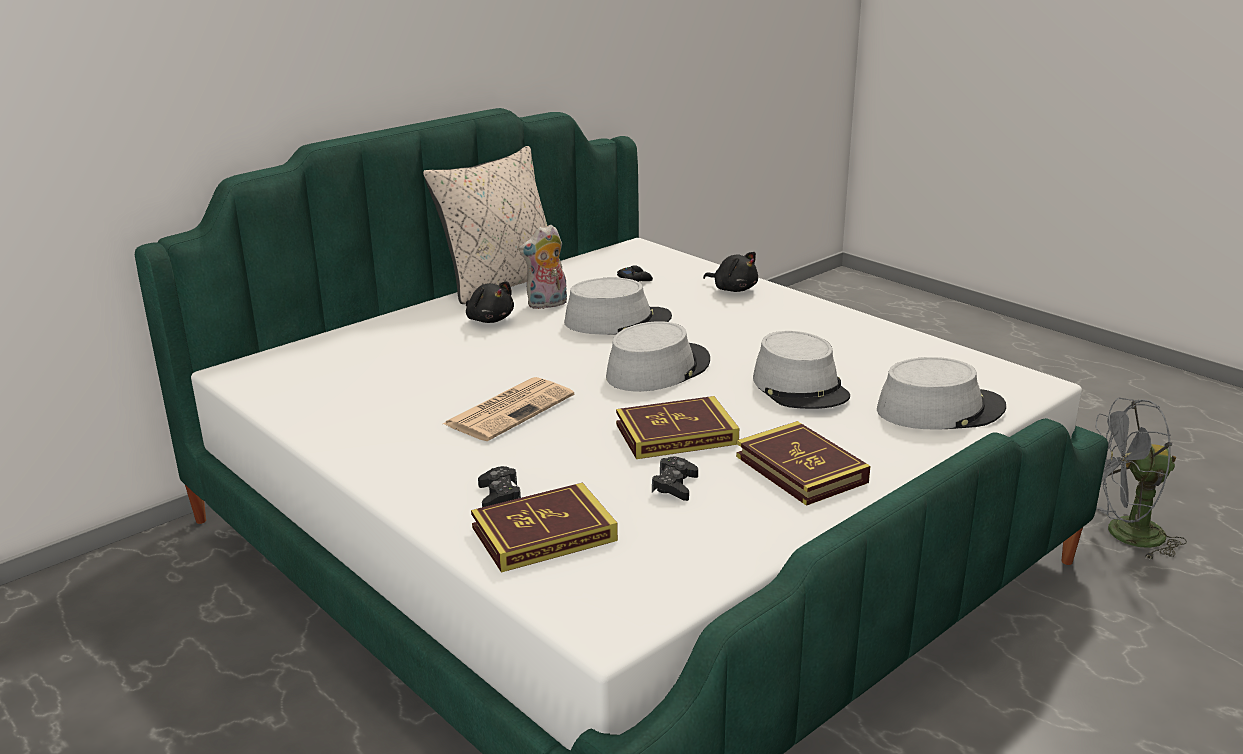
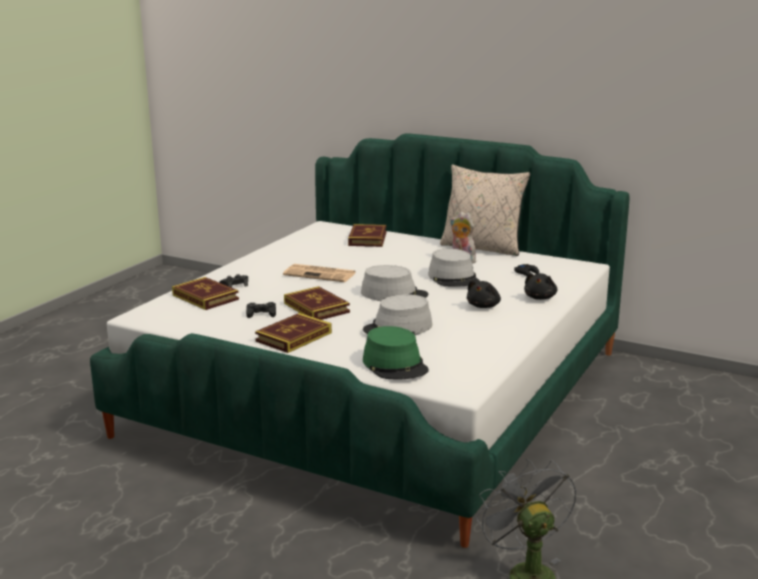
camera: 70 degrees right, 5 degrees down
(362, 348) = (367, 239): none -> book
(489, 319) = (427, 253): black plush toy -> black plush toy (484, 306)
(940, 409) = (395, 365): grey hat -> green hat

